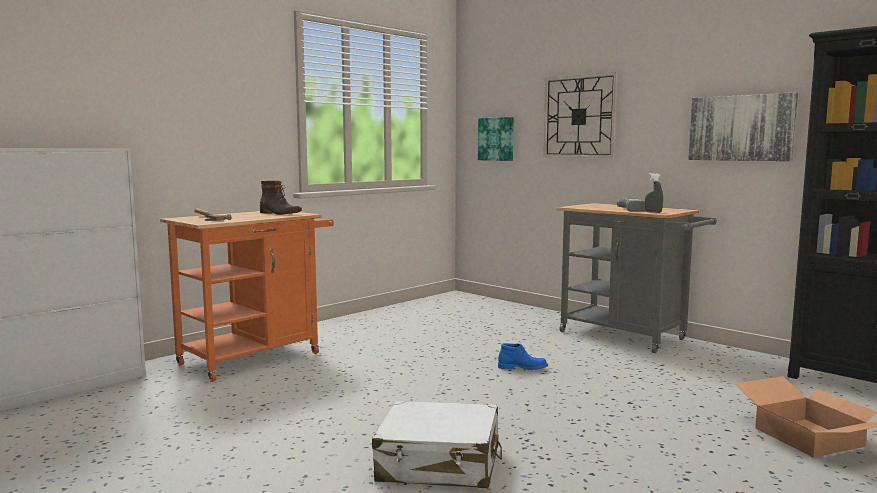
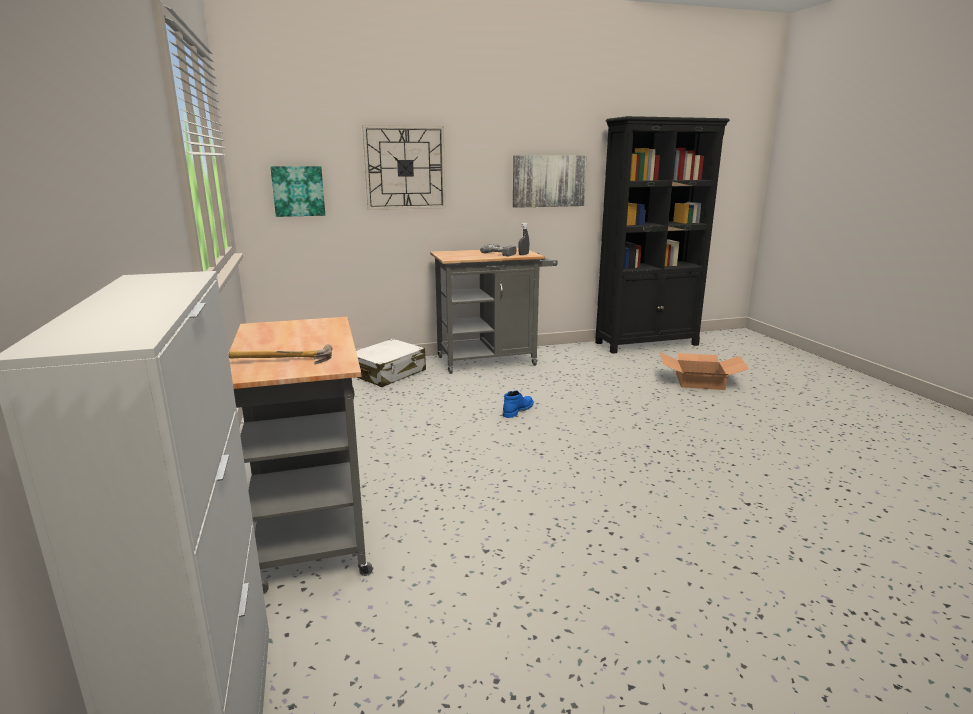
camera: 60 degrees left, 10 degrees up
(257, 356) = (311, 525): orange cart -> grey cart
(279, 213) = (299, 328): boot -> none
(439, 464) = (684, 493): white suitcase -> white suitcase (388, 373)

